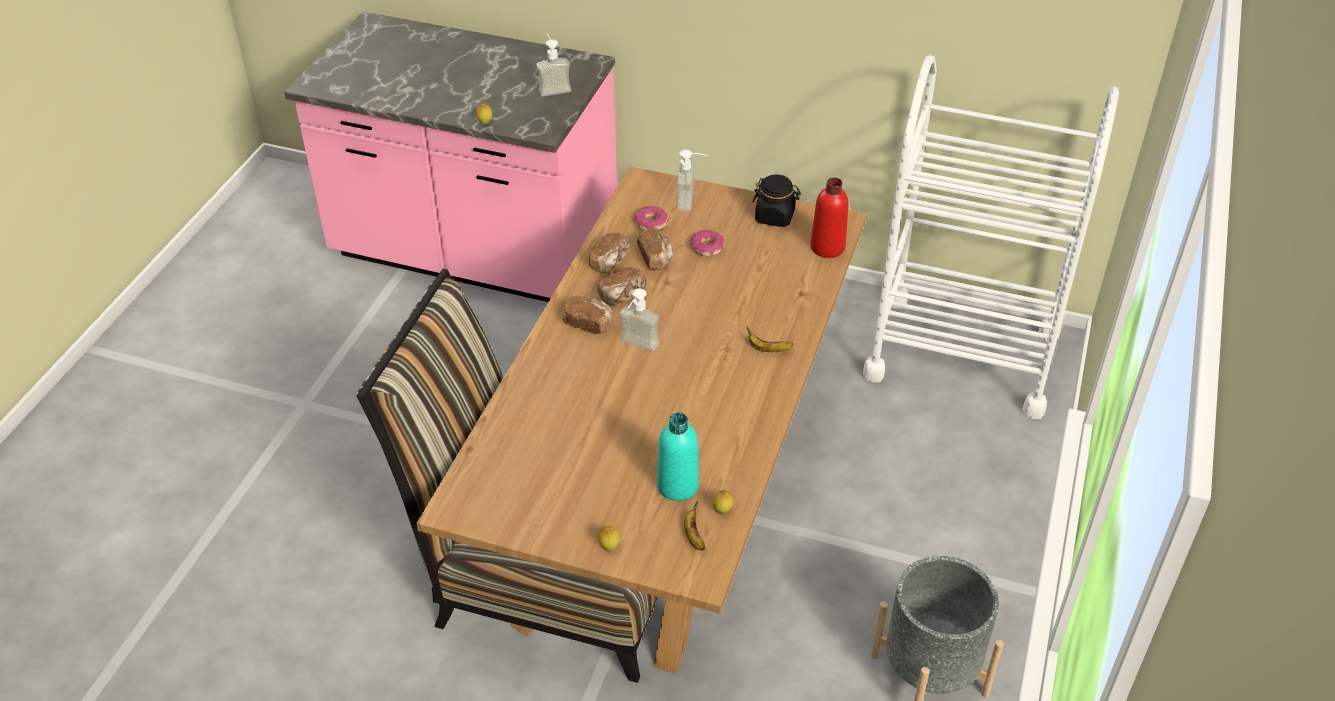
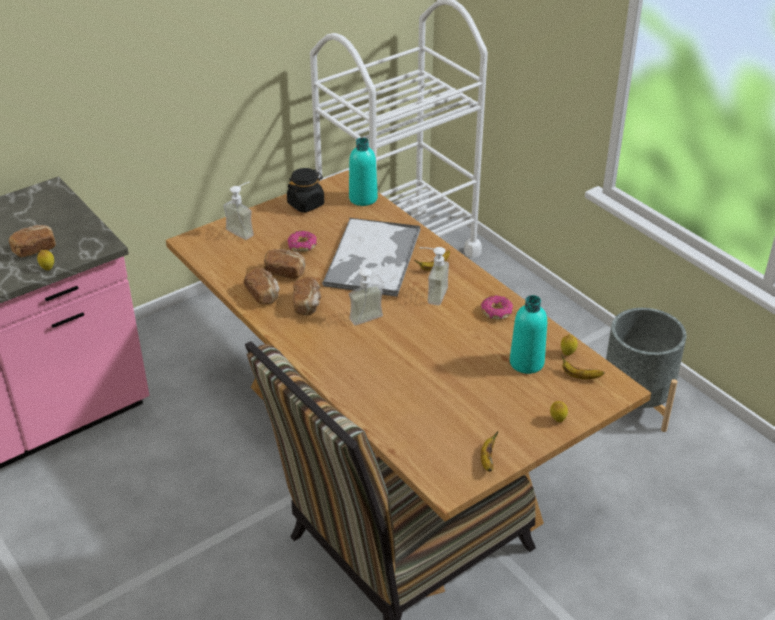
camera: 55 degrees left, 5 degrees down
(509, 520) = (487, 460): none -> banana
(553, 88) = (53, 218): soap dispenser -> soap dispenser (431, 294)
(588, 323) = (318, 333): bread -> bread (34, 249)
(650, 223) = (244, 258): donut -> donut (496, 312)
(735, 301) = (372, 258): none -> tray
(827, 247) = (363, 198): red bottle -> turquoise bottle

